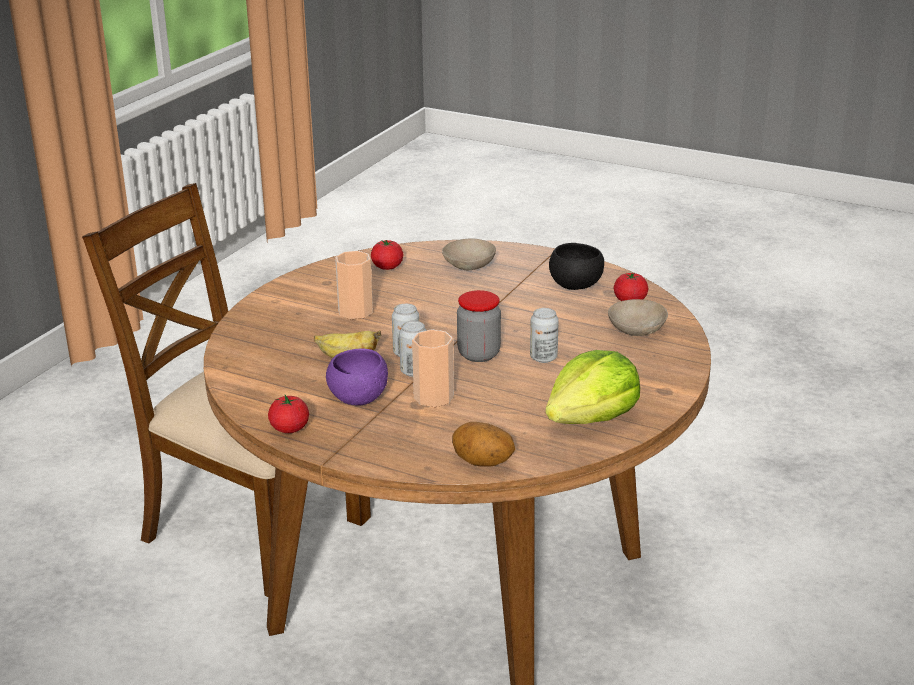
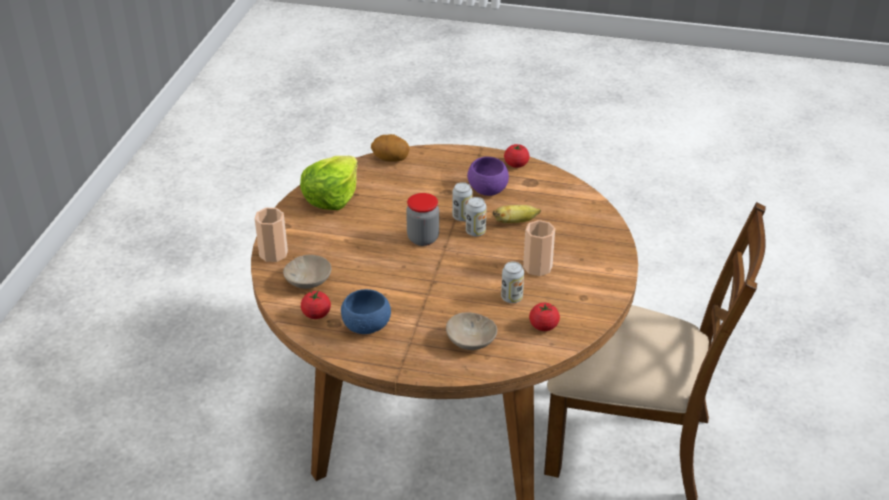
camera: 165 degrees right, 10 degrees up
(433, 397) = (439, 198): cup -> cup (273, 253)
(543, 358) = (375, 242): can -> can (511, 298)
(575, 286) = (366, 327): black bowl -> blue bowl

